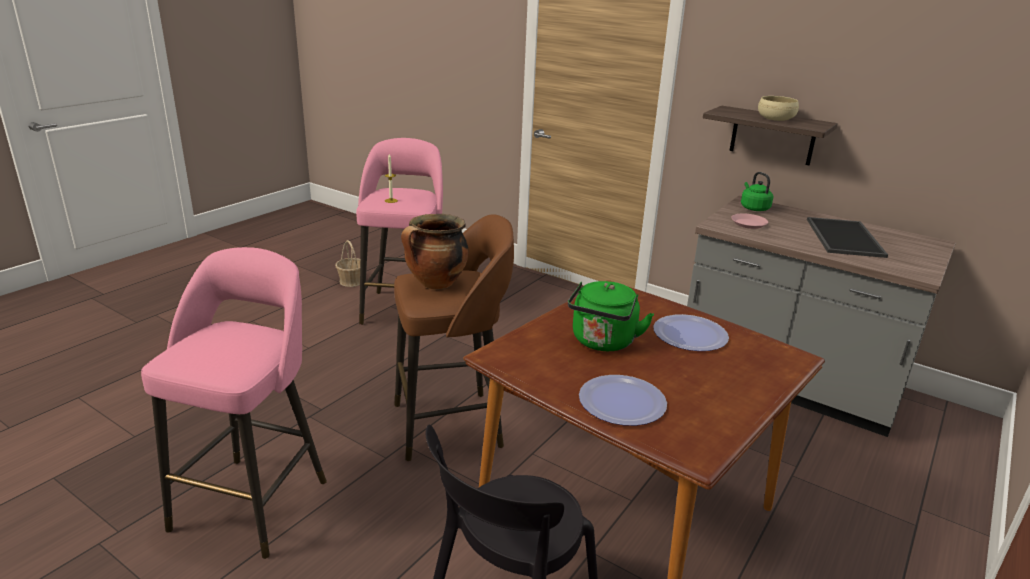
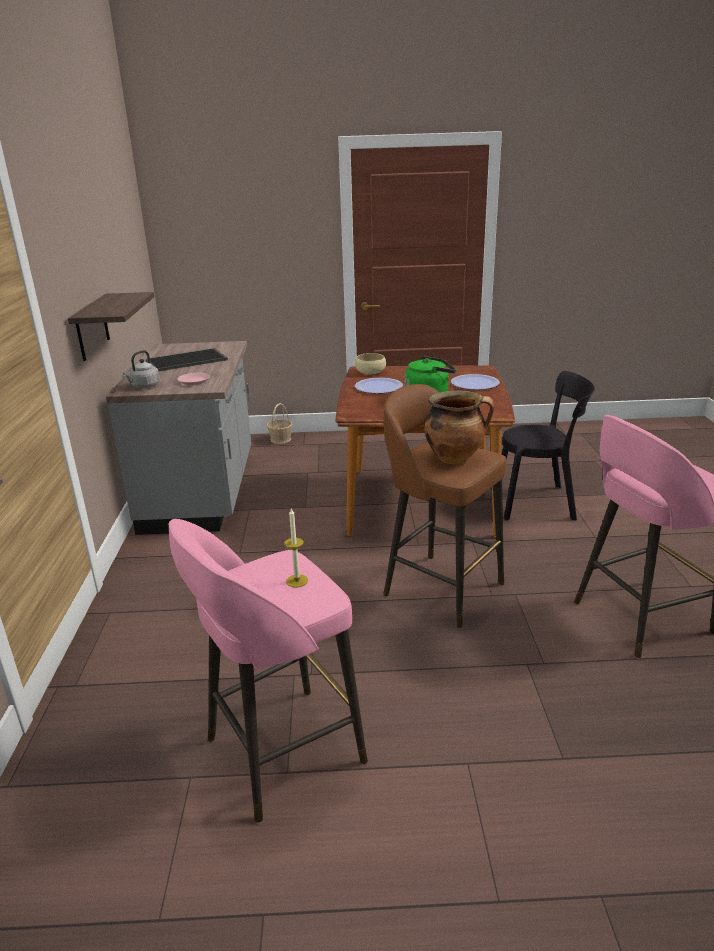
camera: 125 degrees left, 0 degrees up
(351, 281) = (245, 898): basket -> basket (280, 439)
(753, 208) = (144, 386): green kettle -> grey kettle
(776, 118) = (117, 302): beige bowl -> beige bowl (370, 372)

